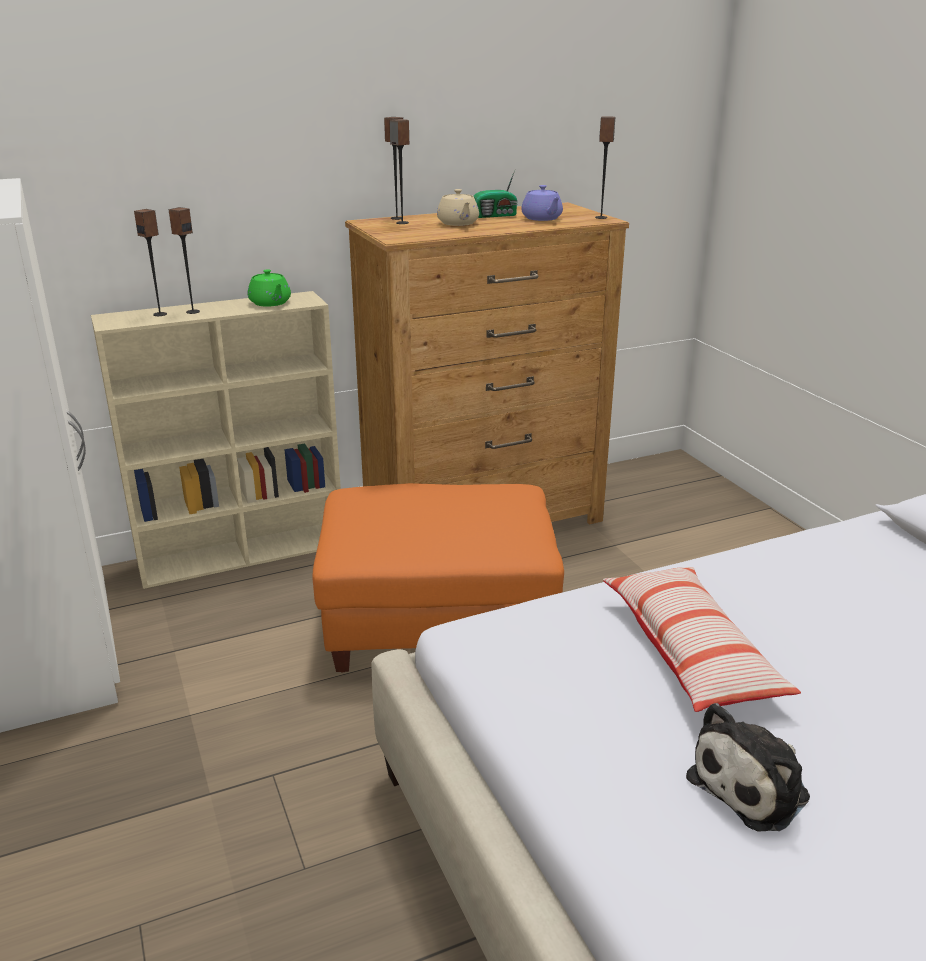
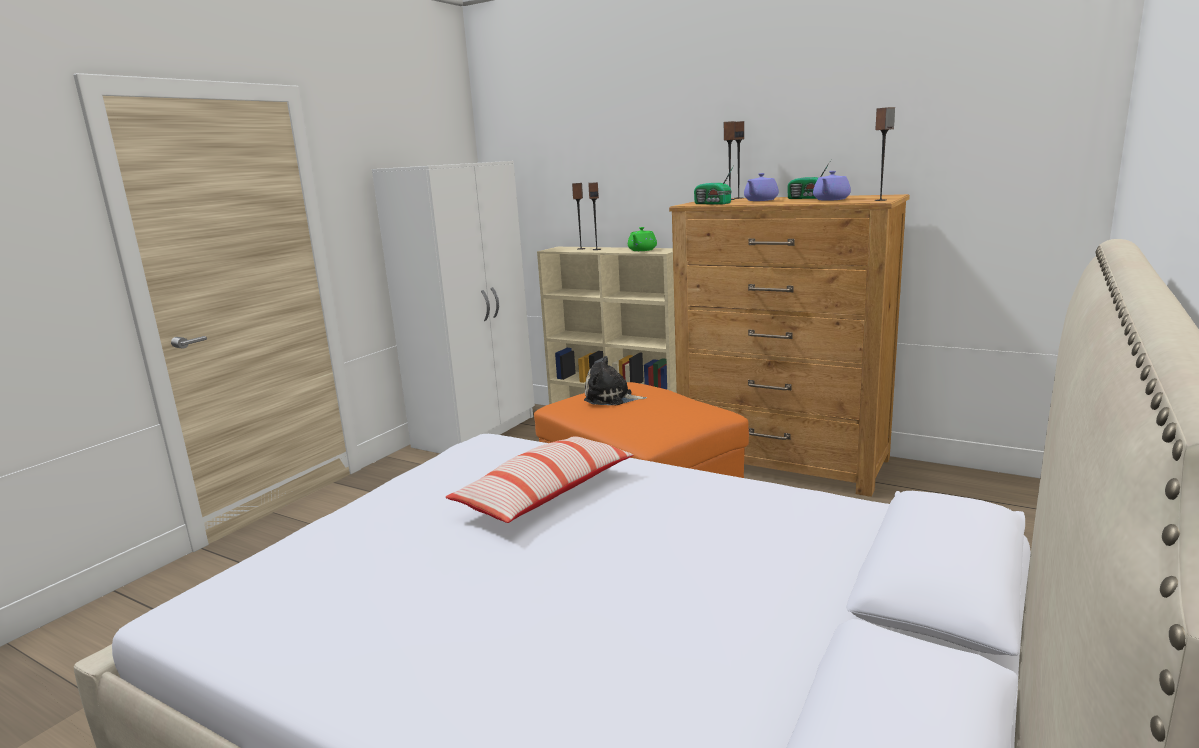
camera: 55 degrees right, 10 degrees down
(428, 235) = (713, 204): none -> radio
(458, 223) = (760, 200): beige teapot -> purple teapot
(753, 786) = (413, 550): plush toy -> plush toy (611, 398)

